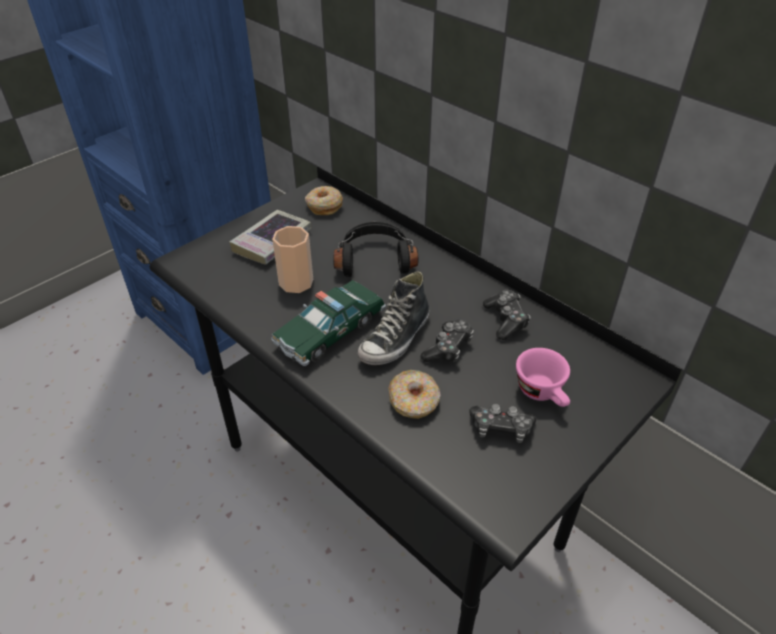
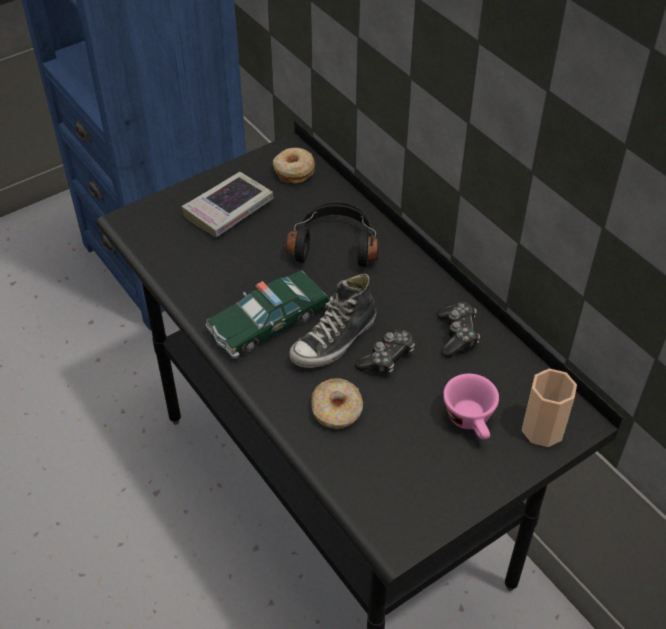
camera: 10 degrees right, 5 degrees up
(296, 282) = (244, 261): cup -> cup (542, 429)
(501, 428) = (416, 452): game controller -> none

